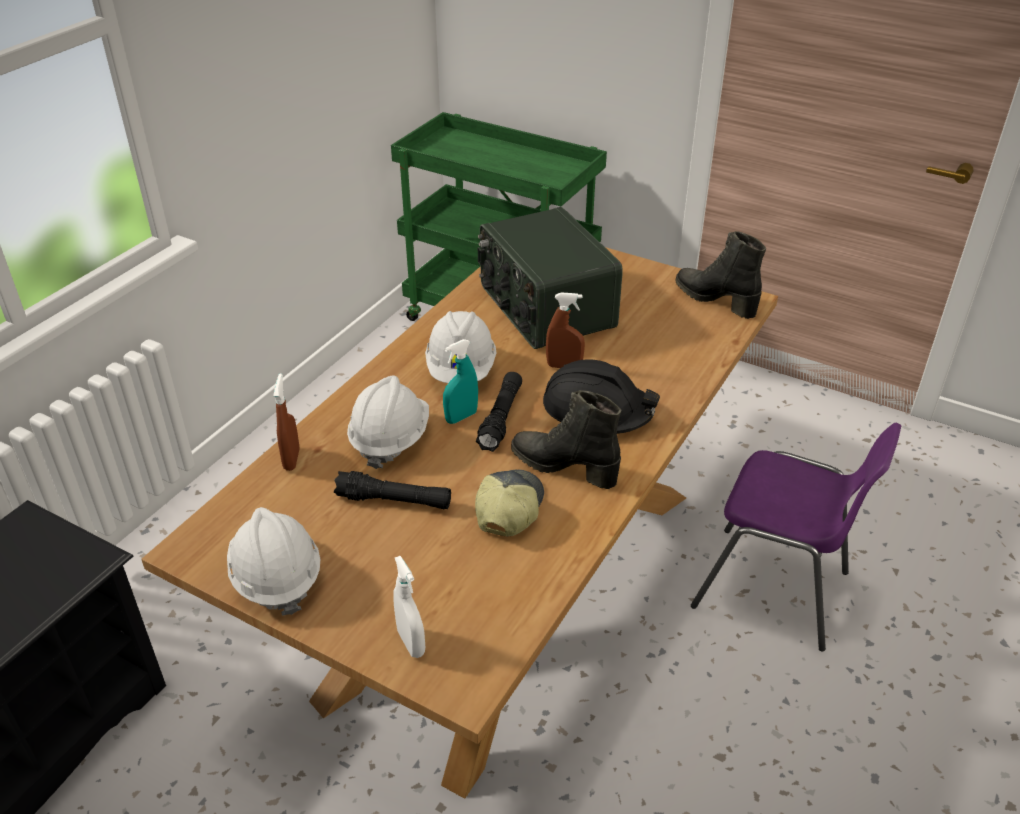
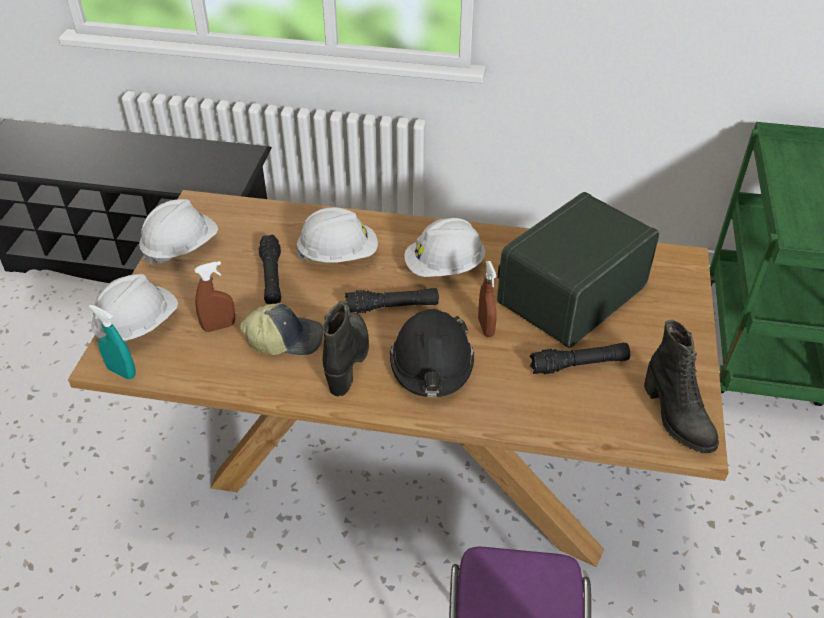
camera: 70 degrees right, 5 degrees up
(291, 459) = (295, 216): brown spray bottle -> brown spray bottle (219, 326)
(411, 643) = (138, 325): white spray bottle -> white hard hat
(461, 417) = (383, 284): turquoise spray bottle -> turquoise spray bottle (122, 372)
(637, 328) = (579, 365): none -> black flashlight
(716, 300) = (676, 417): black boot -> black boot turned 135 degrees clockwise

